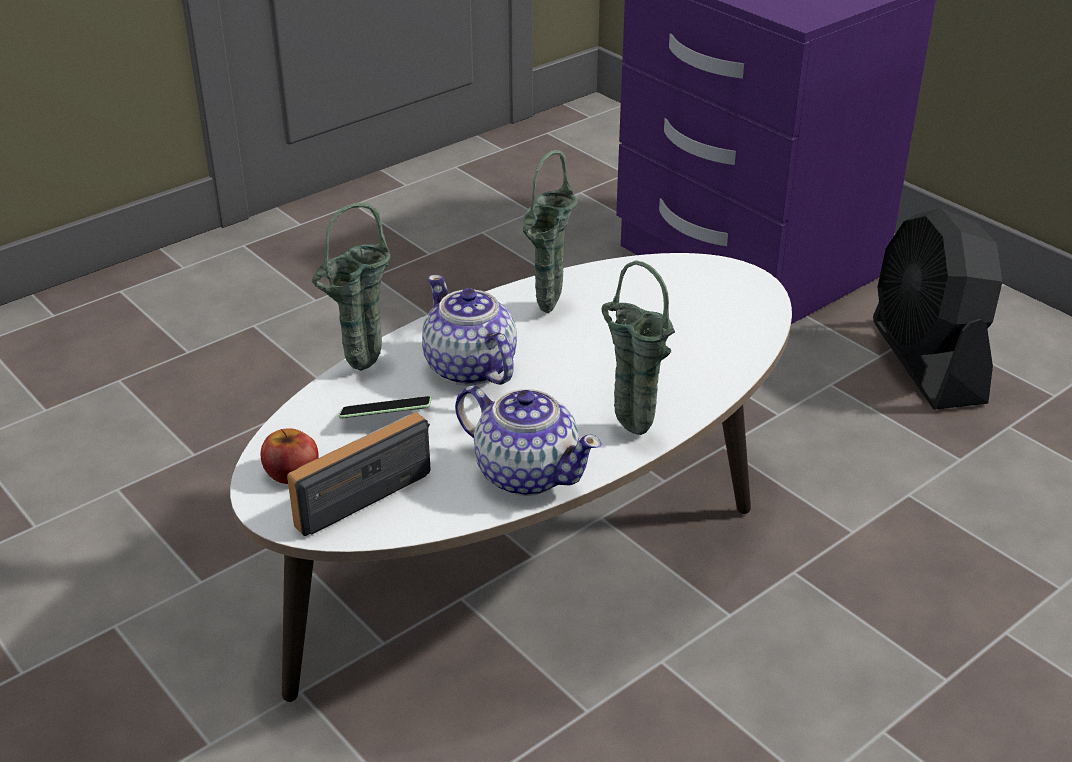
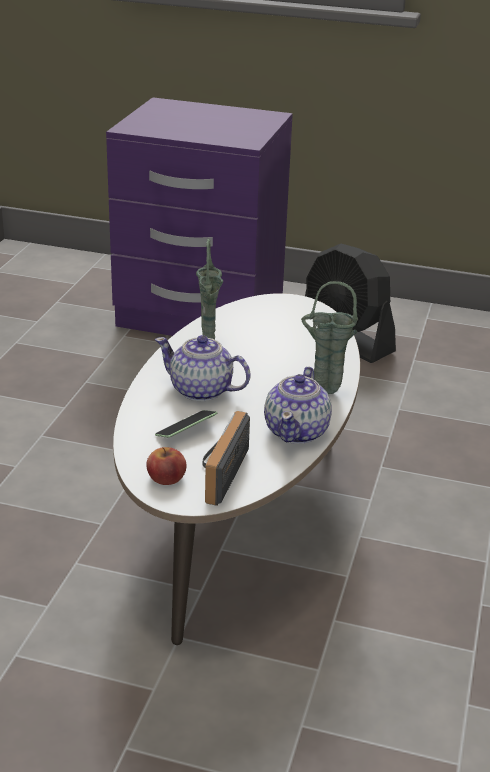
camera: 35 degrees left, 5 degrees down
(361, 369) = (137, 411): green vase -> none
(526, 472) = (297, 431): teapot -> teapot turned 105 degrees clockwise

